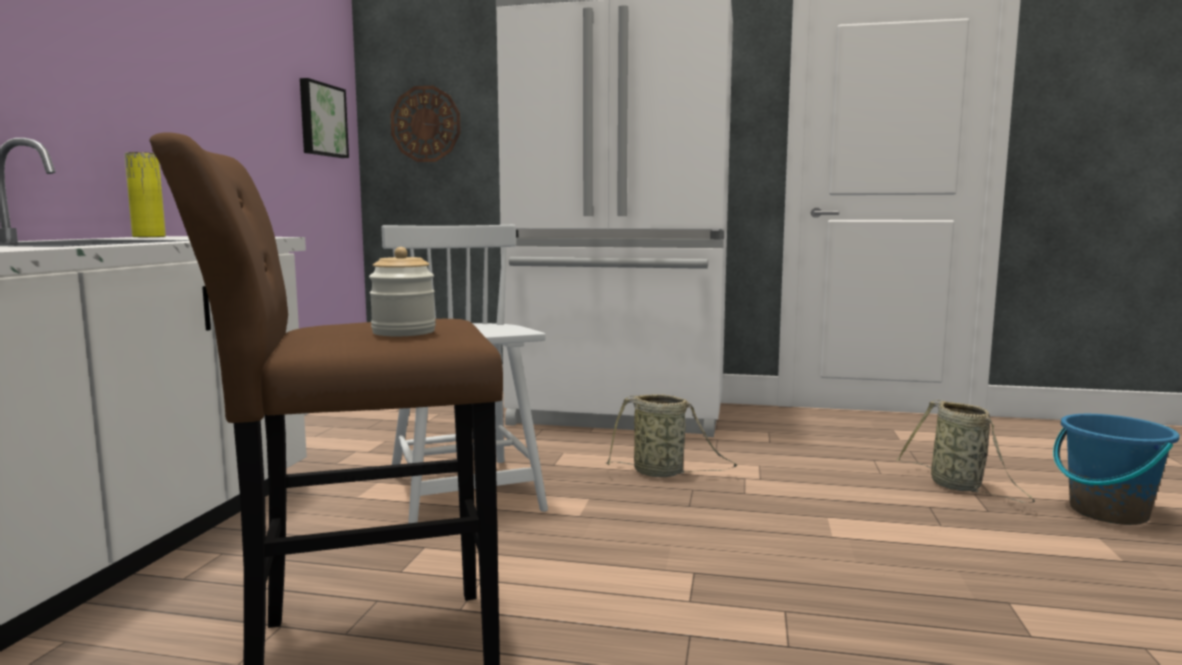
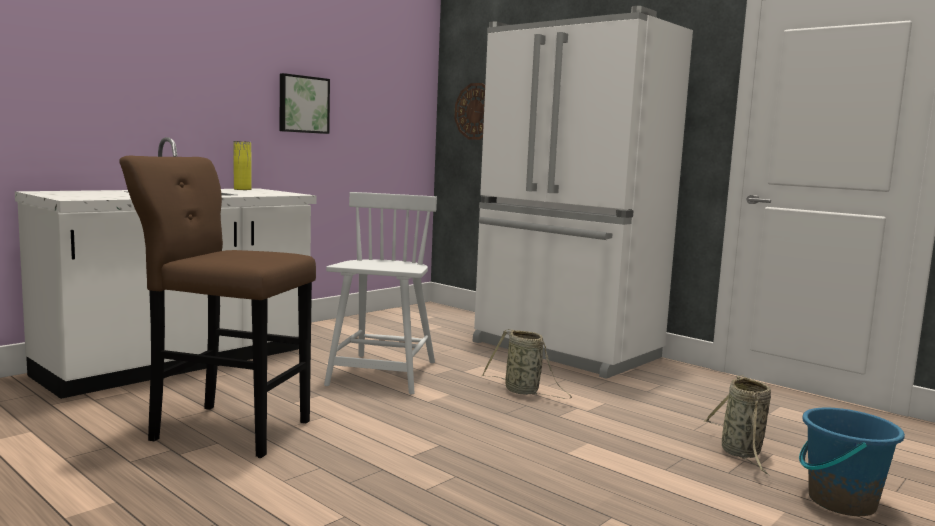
camera: 30 degrees right, 0 degrees up
(321, 120) = (400, 109): picture -> picture (303, 104)
(403, 332) = (240, 257): jar -> none

